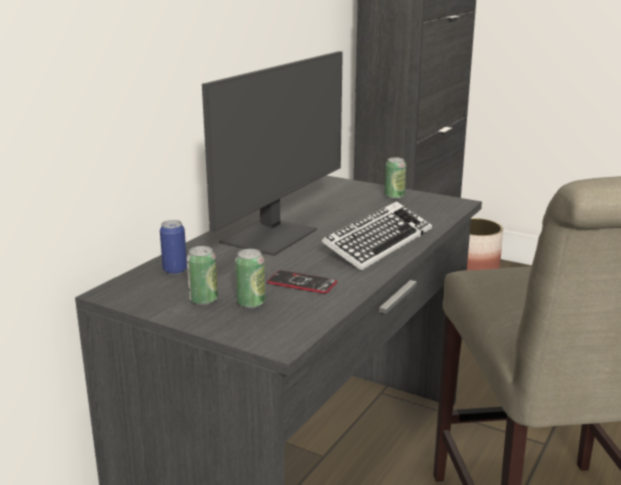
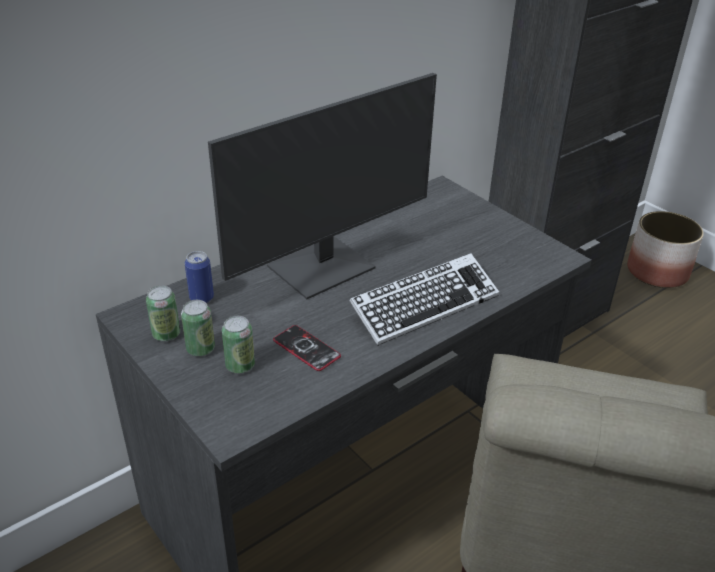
camera: 20 degrees right, 15 degrees up
(394, 196) = (495, 230): can -> can (166, 334)

